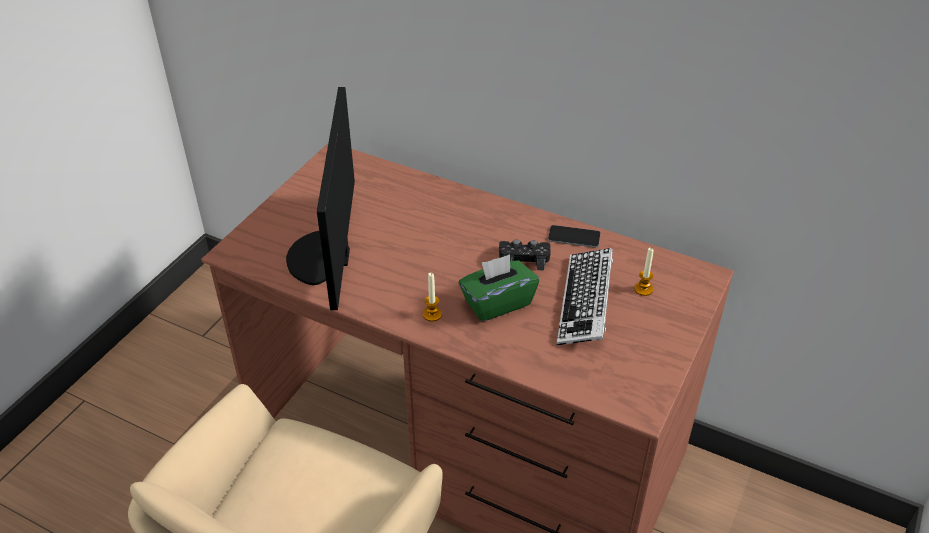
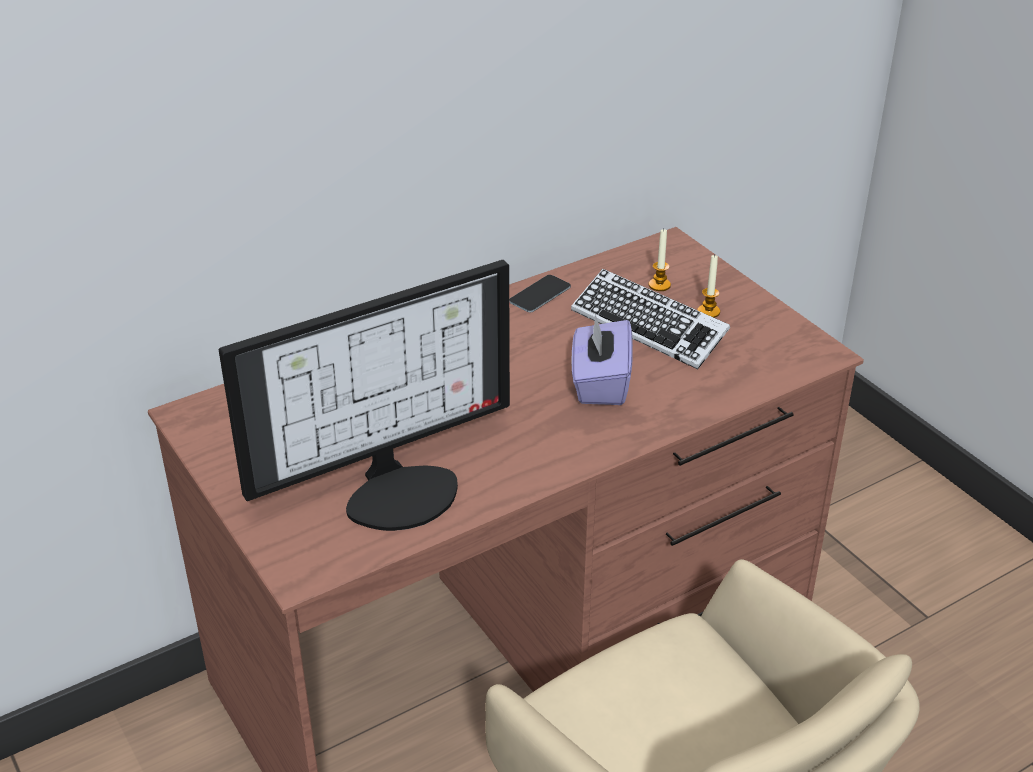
camera: 60 degrees left, 5 degrees down
(325, 258) = (399, 489): monitor -> monitor turned 60 degrees counterclockwise
(432, 314) = (580, 436): candle -> candle (708, 312)
(497, 303) = (600, 383): green tissue box -> purple tissue box
(524, 258) = (544, 339): black game controller -> none

